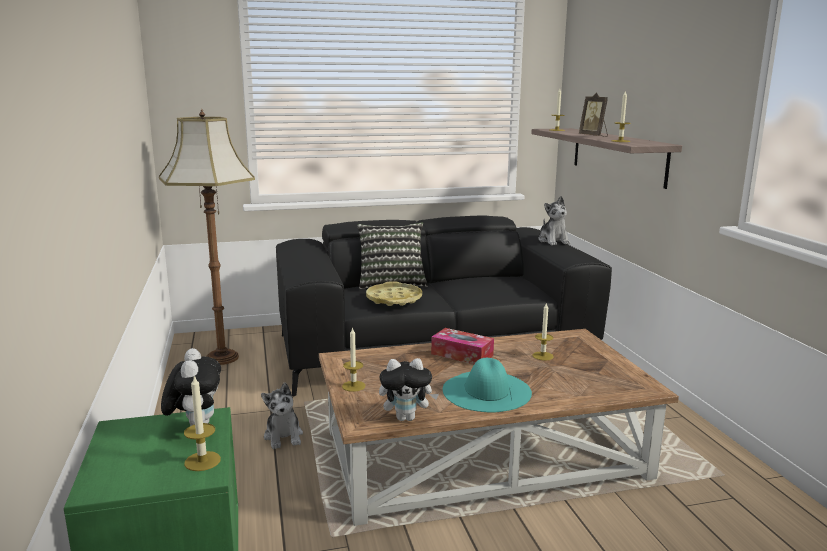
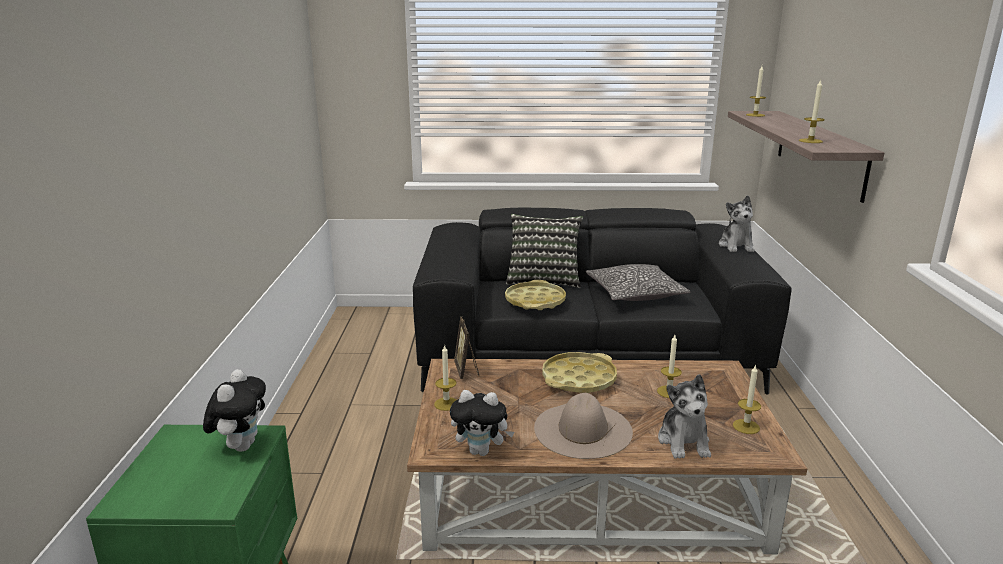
camera: 15 degrees right, 5 degrees up
(202, 461) = (226, 486): candle -> candle (746, 426)
(220, 358) = (369, 339): floor lamp -> none
(284, 436) = (395, 437): plush toy -> plush toy (684, 441)
(462, 355) = (578, 379): tissue box -> yellow tray
(477, 287) = (635, 293): none -> pillow
(486, 391) = (582, 429): turquoise hat -> beige hat
(594, 136) = (788, 129): picture frame -> picture frame (467, 370)

